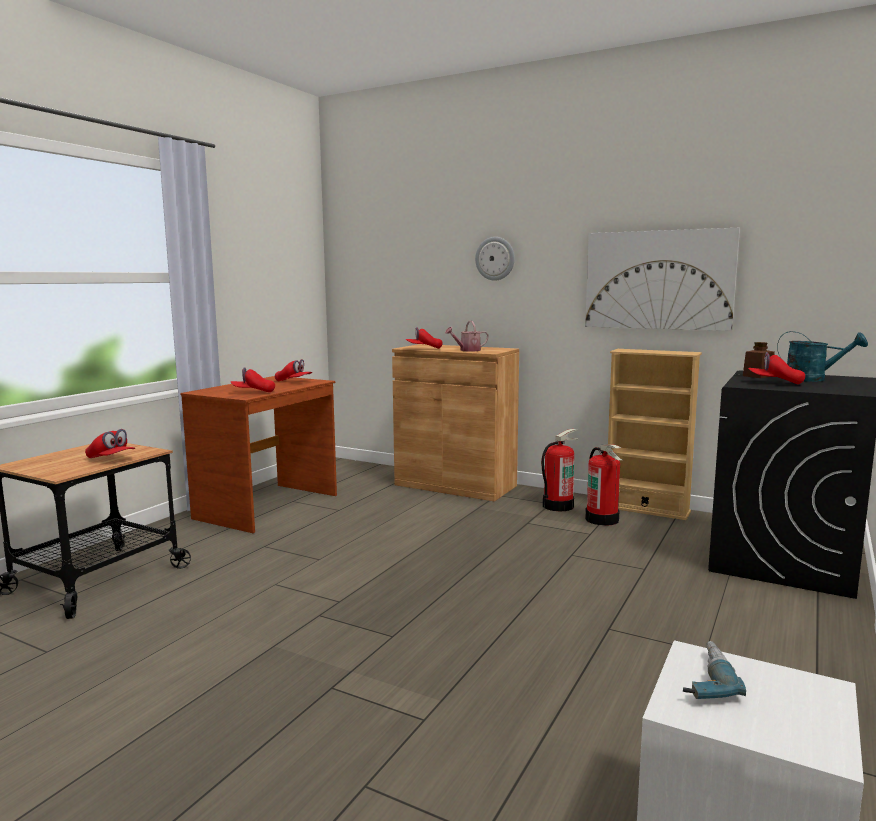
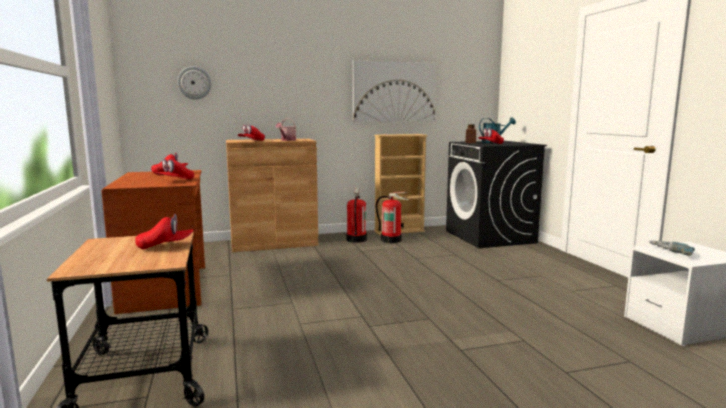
camera: 45 degrees left, 0 degrees up
(495, 258) = (285, 74): wall clock -> wall clock (194, 82)

